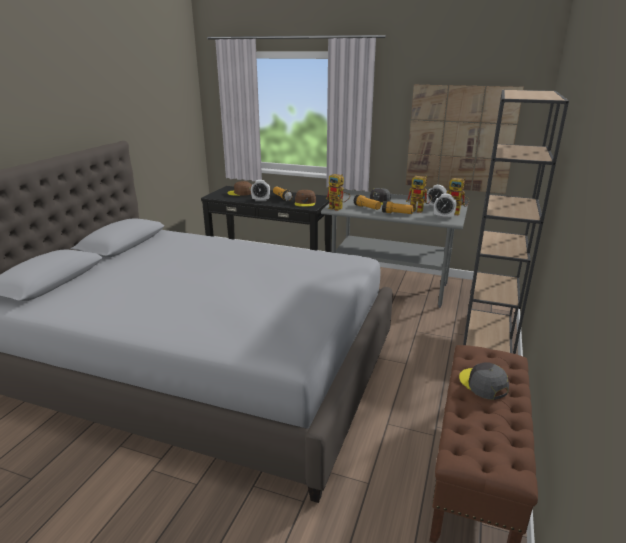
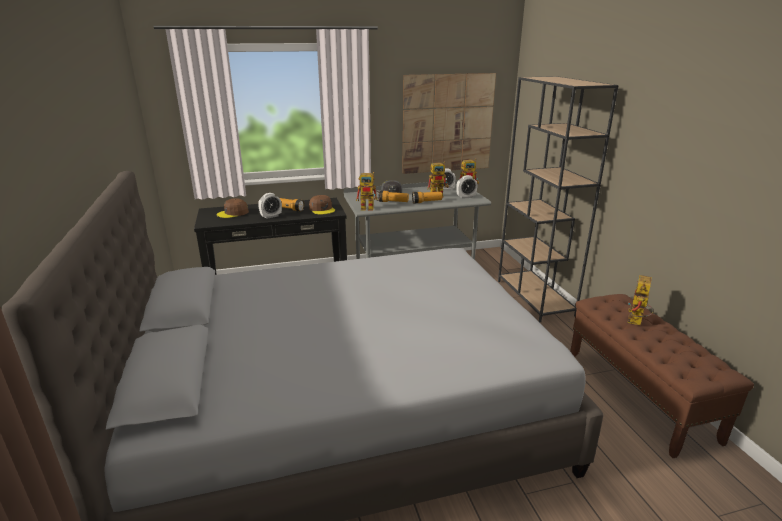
camera: 35 degrees left, 0 degrees up
(483, 384) = (636, 322): grey cap -> toy robot

